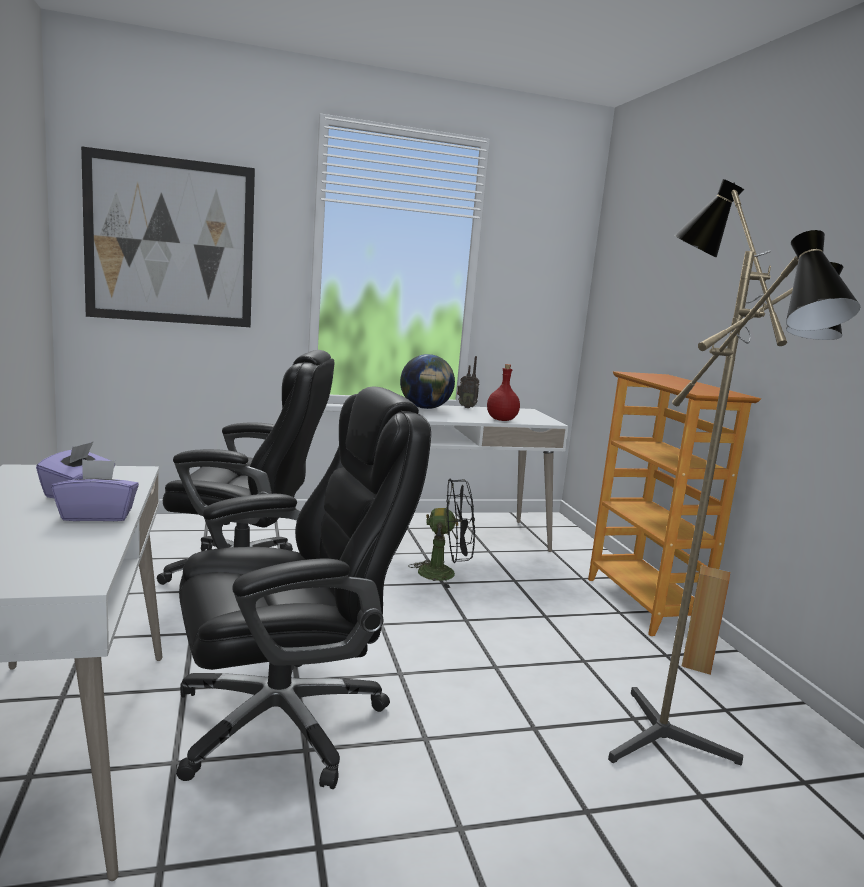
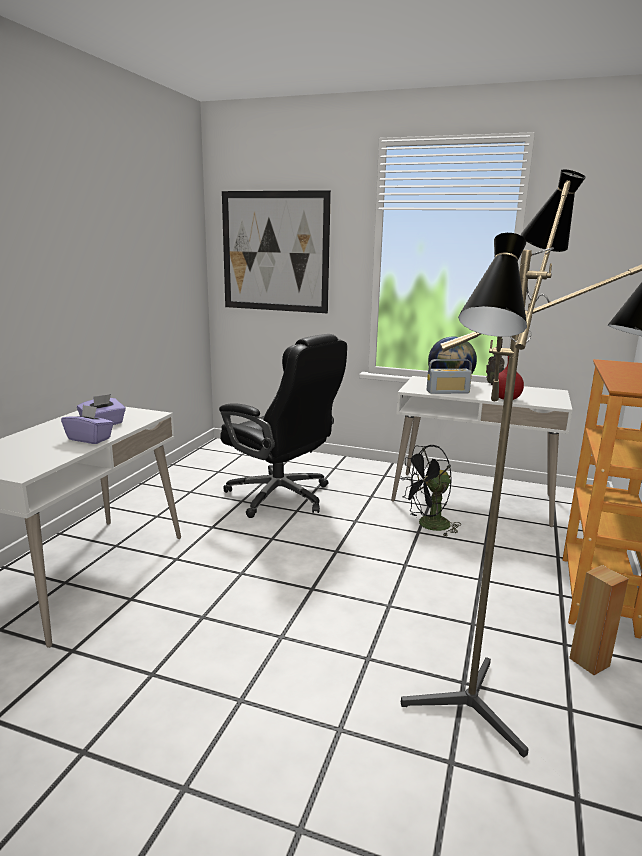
camera: 35 degrees right, 5 degrees up
(285, 720) = (209, 595): black office chair -> none
(439, 417) = (448, 392): none -> radio
(445, 574) = (428, 526): black fan -> black fan turned 120 degrees clockwise

